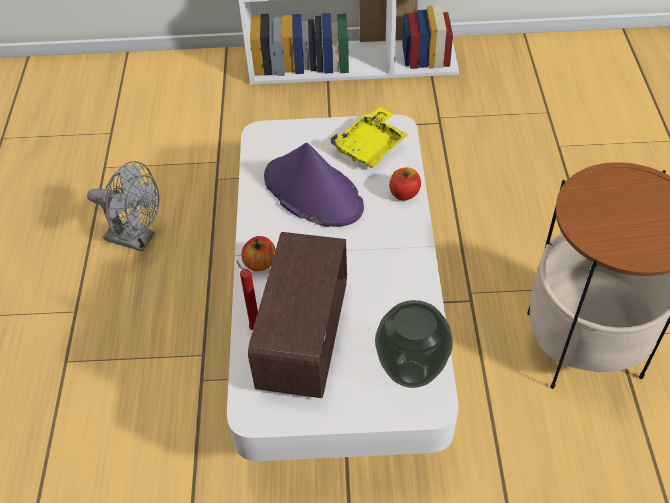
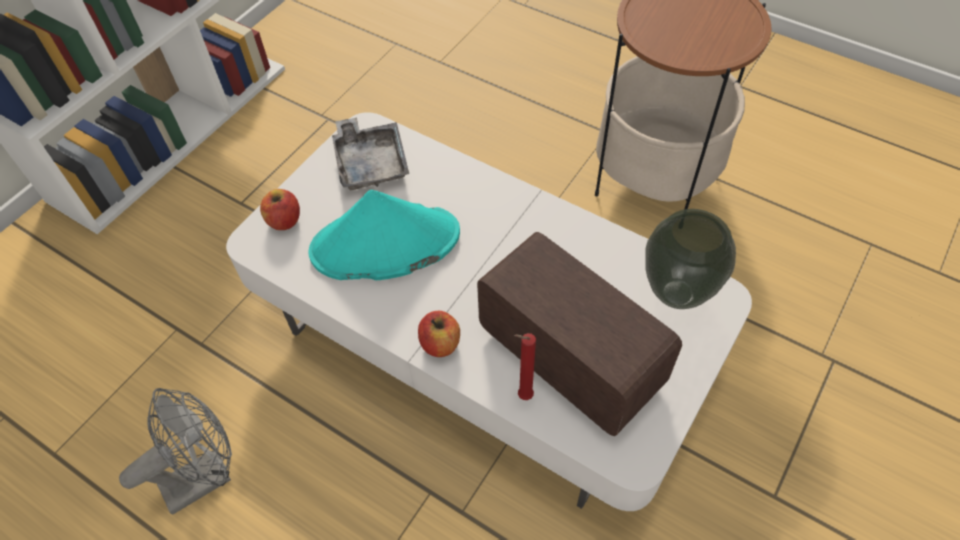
camera: 55 degrees left, 5 degrees up
(312, 192) = (384, 244): purple hat -> turquoise hat
(371, 147) = (370, 163): yellow tray -> grey tray
(404, 193) = (457, 173): apple -> apple (284, 220)

